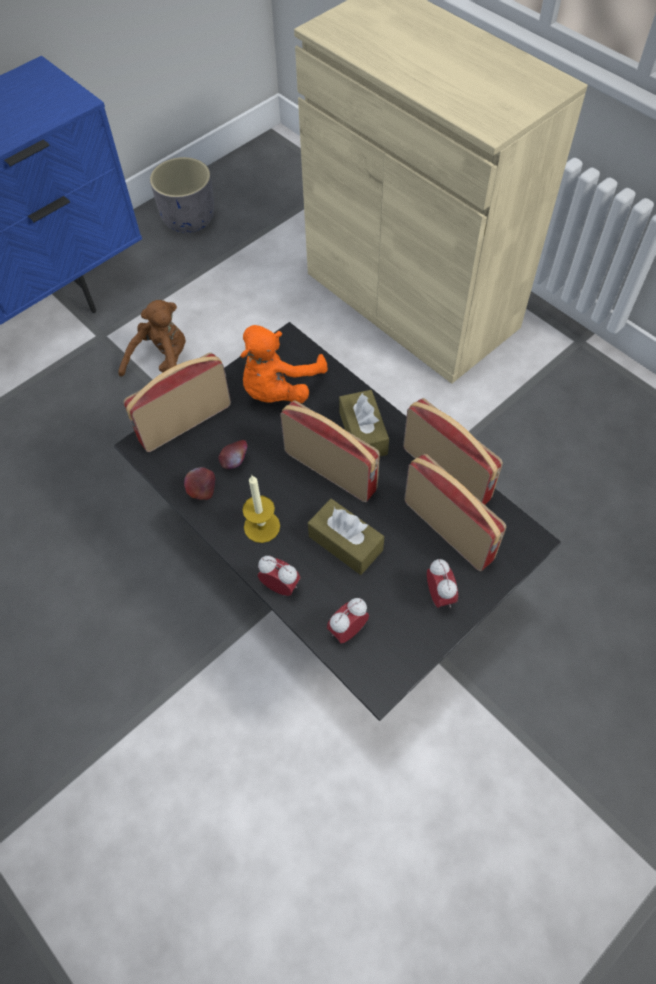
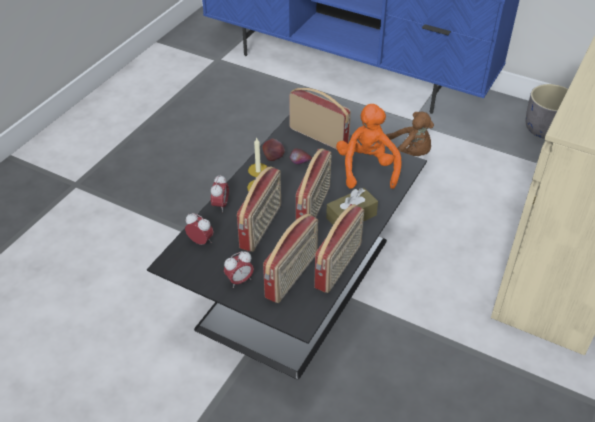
camera: 70 degrees right, 15 degrees down
(278, 388) = (367, 168): orange plush toy -> orange plush toy turned 75 degrees clockwise
(345, 543) = (262, 227): brown tissue box -> radio

